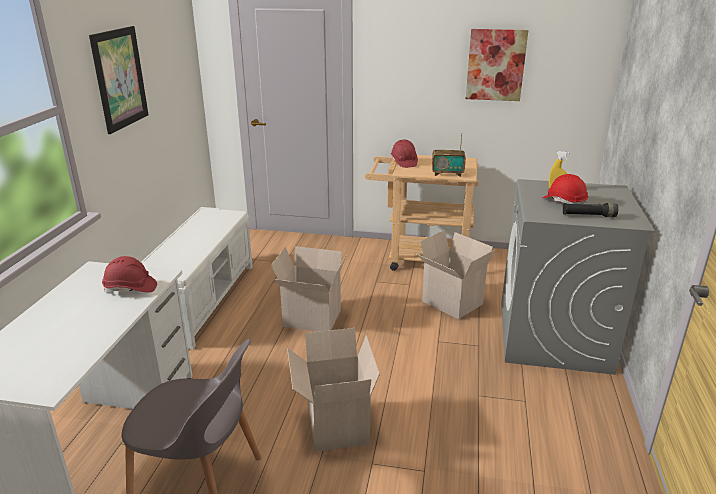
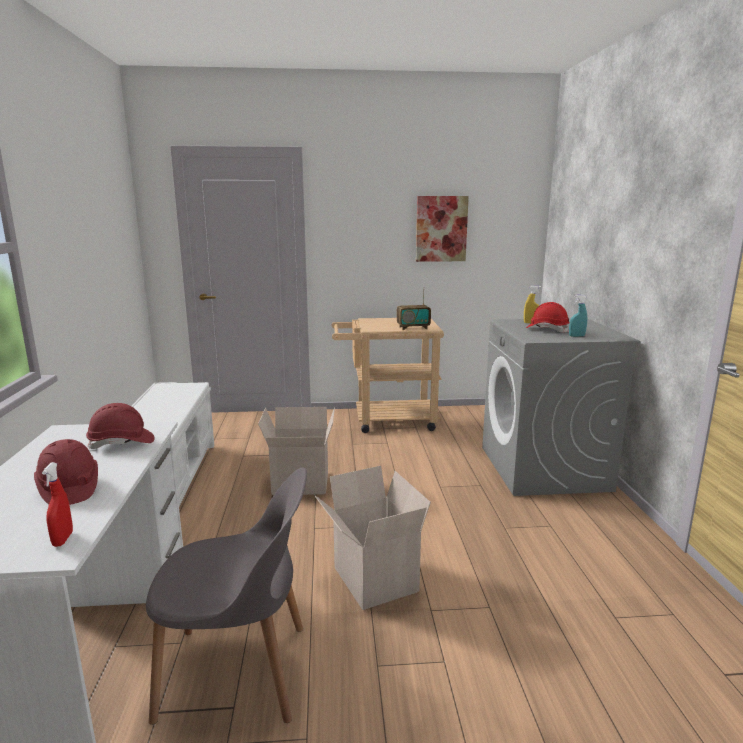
camera: 15 degrees left, 10 degrees down
(55, 378) = (63, 539): none -> red spray bottle
(120, 78) = (71, 231): picture -> none
(403, 162) = (365, 323): red hard hat -> red hard hat (69, 489)
(450, 303) = (434, 453): cardboard box -> none
(588, 216) = (576, 336): black flashlight -> turquoise spray bottle

